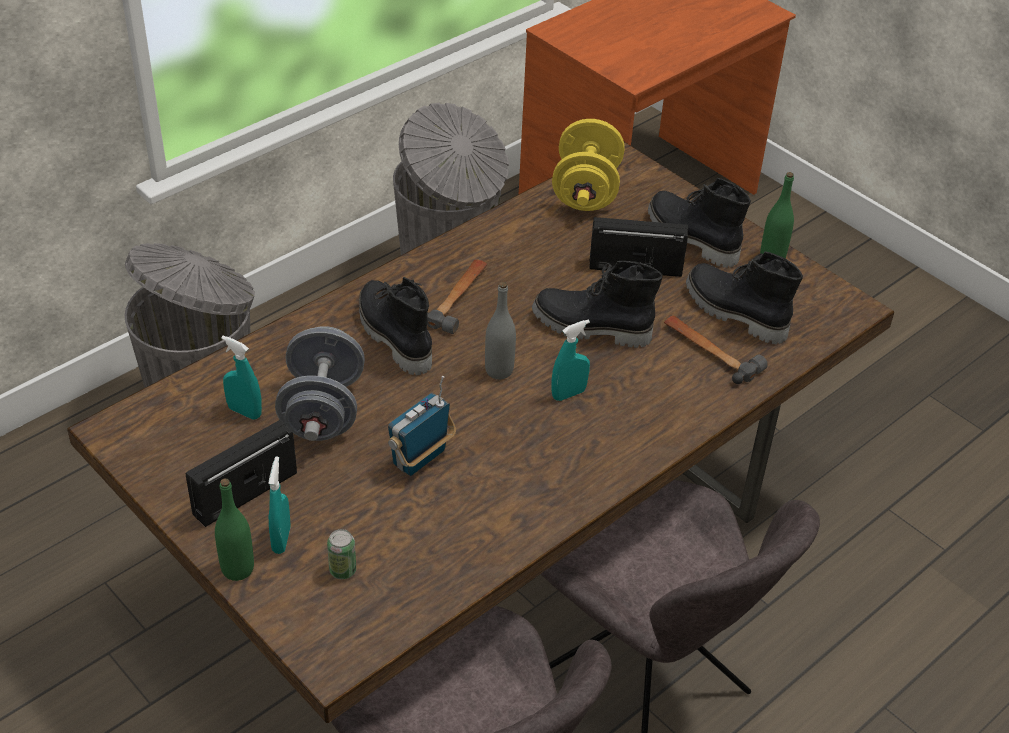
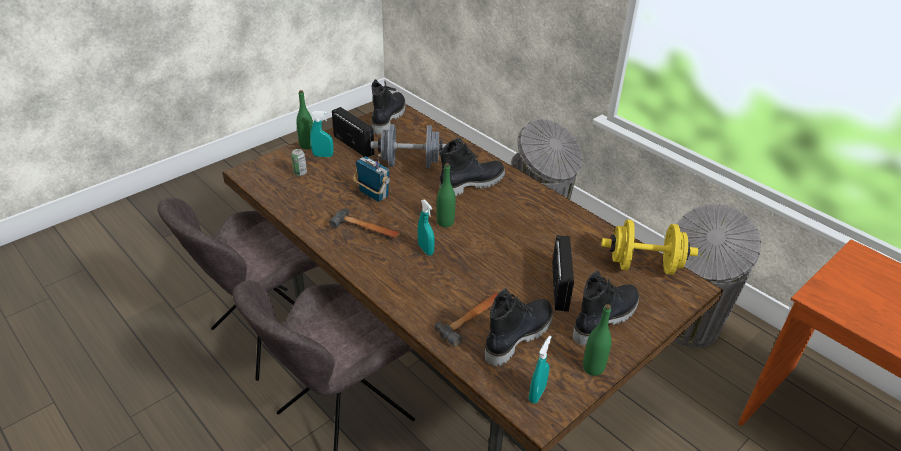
camera: 90 degrees right, 5 degrees down
(244, 412) = (409, 142): turquoise spray bottle -> turquoise spray bottle (537, 394)
(458, 298) = (509, 207): hammer -> hammer (366, 230)
(499, 370) = (445, 222): grey bottle -> green bottle
(590, 328) = (489, 261): black boot -> black boot (387, 118)

